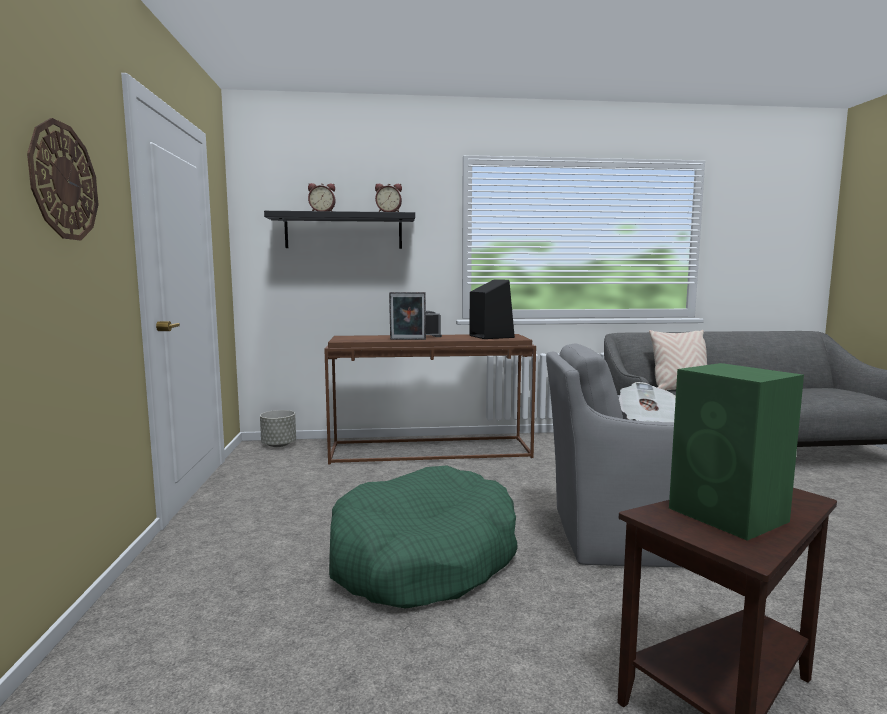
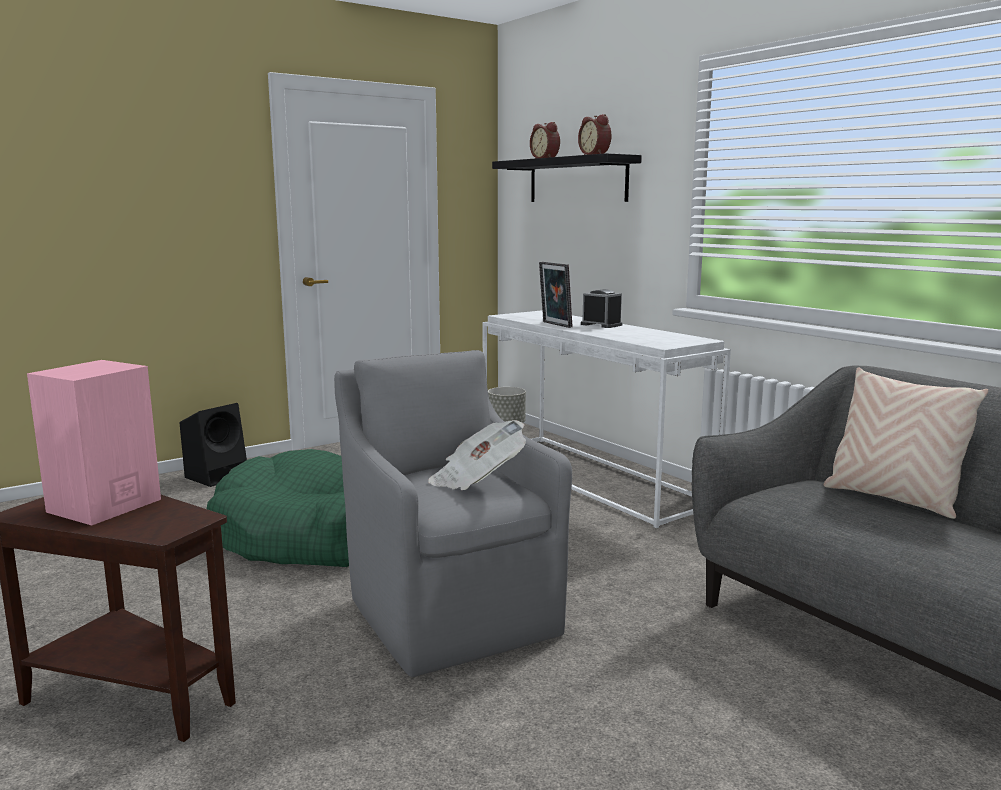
camera: 60 degrees right, 5 degrees up
(63, 181) = (170, 176): wall clock -> none
(431, 450) = (592, 478): brown console table -> white console table
(490, 336) = (656, 337): black speaker -> black speaker (218, 476)
(730, 516) = (102, 506): green speaker -> pink speaker

